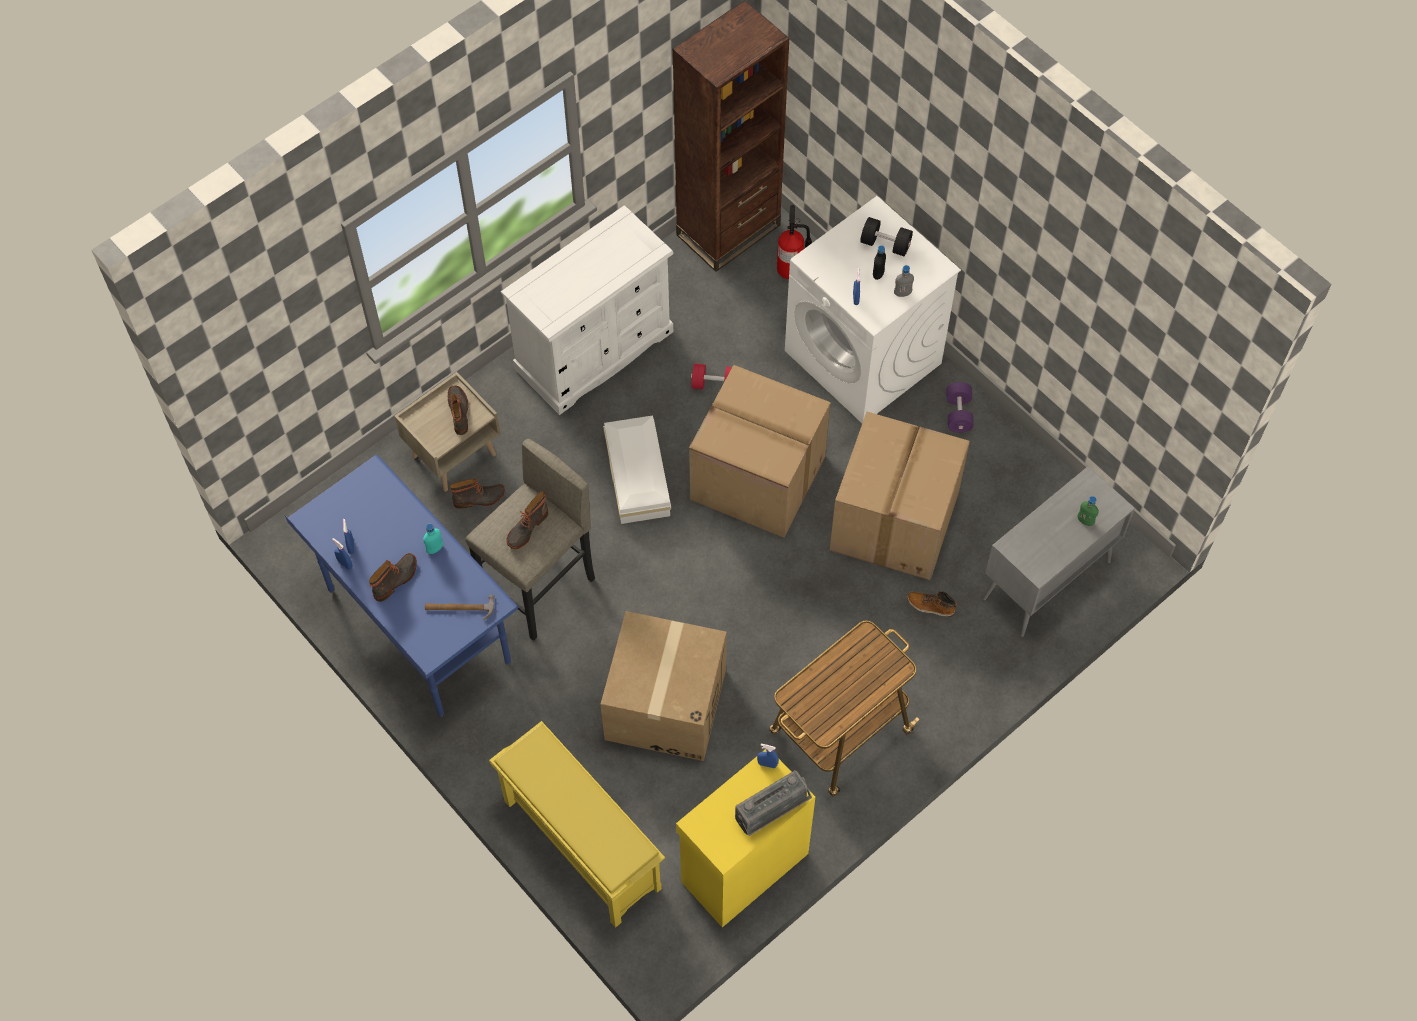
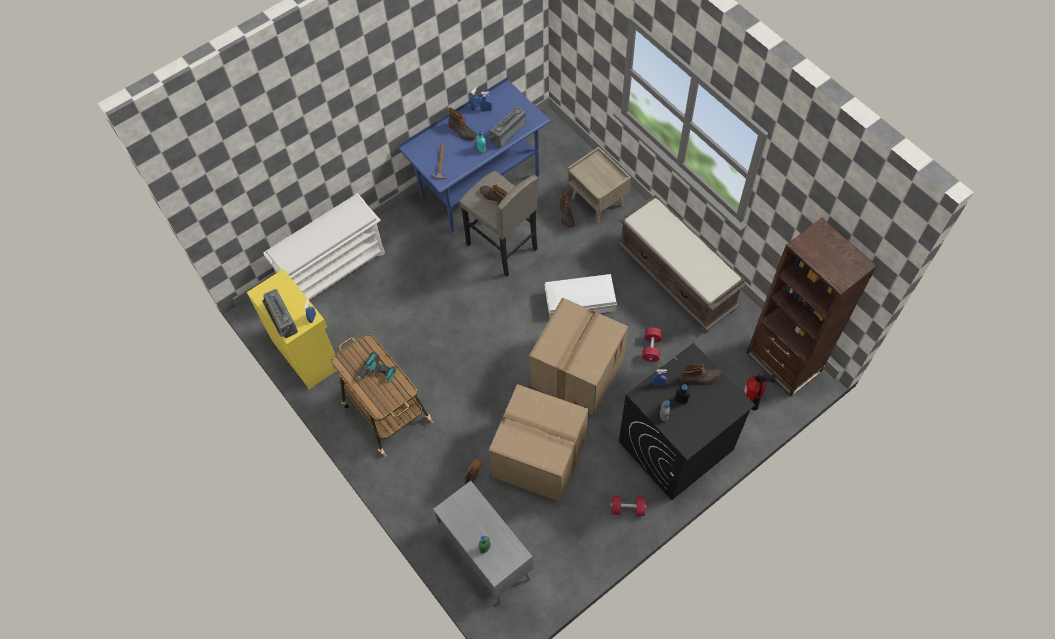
camera: 95 degrees right, 0 degrees up
(399, 514) = (506, 132): none -> radio
(459, 412) = (602, 180): boot -> boot (700, 378)
(580, 844) = (334, 268): yellow shoe rack -> white shoe rack
(594, 350) = (677, 278): white dresser -> brown bench
(665, 704) = (417, 314): cardboard box -> none
(841, 676) = (378, 373): none -> power drill
(864, 357) = (675, 446): white washing machine -> black washing machine
(885, 244) = (708, 407): black dumbbell -> none
(958, 414) = (627, 508): purple dumbbell -> red dumbbell

